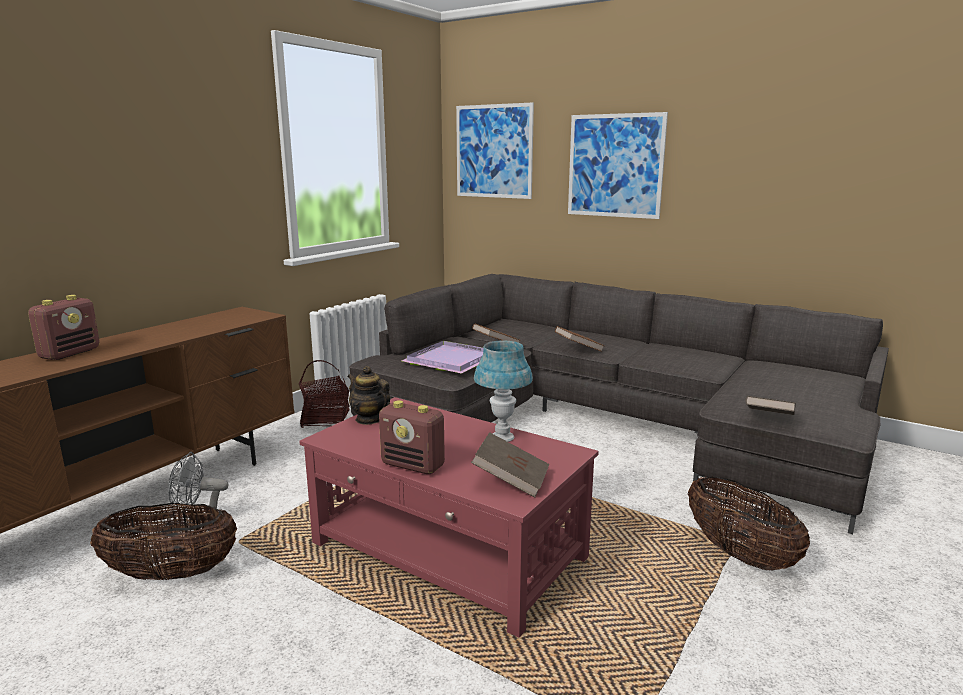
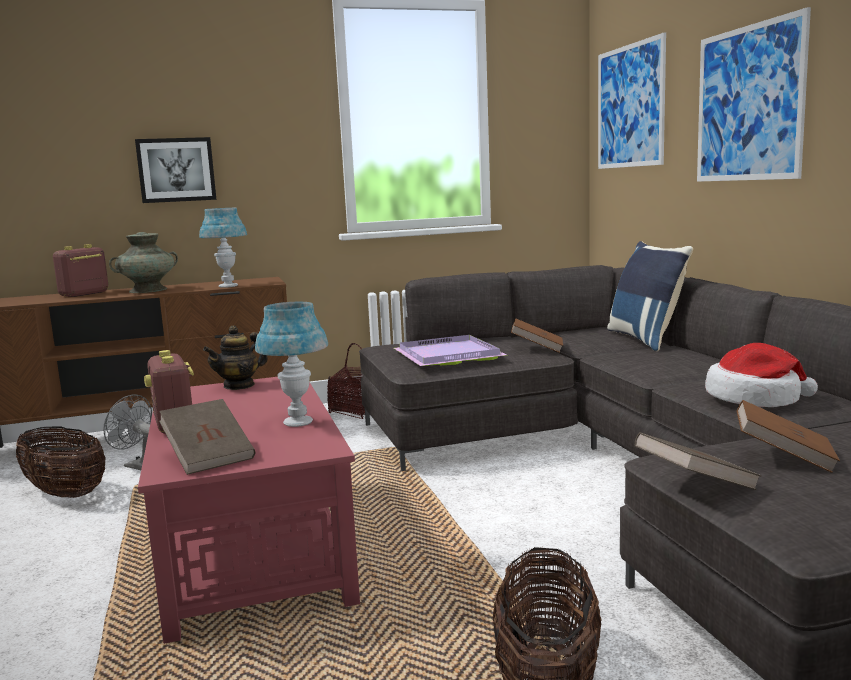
camera: 40 degrees right, 5 degrees down
(70, 353) = (84, 294): radio -> radio turned 150 degrees clockwise
(139, 202) = (176, 170): none -> picture
(146, 339) = (148, 290): none -> turquoise vase
(231, 324) = (228, 286): none -> blue table lamp
(369, 419) = (239, 385): teapot -> teapot turned 120 degrees counterclockwise
(549, 327) = (647, 339): none -> blue pillow
(578, 349) = (624, 364): brown book -> brown book (783, 457)
(688, 361) = (755, 398): none -> hat

